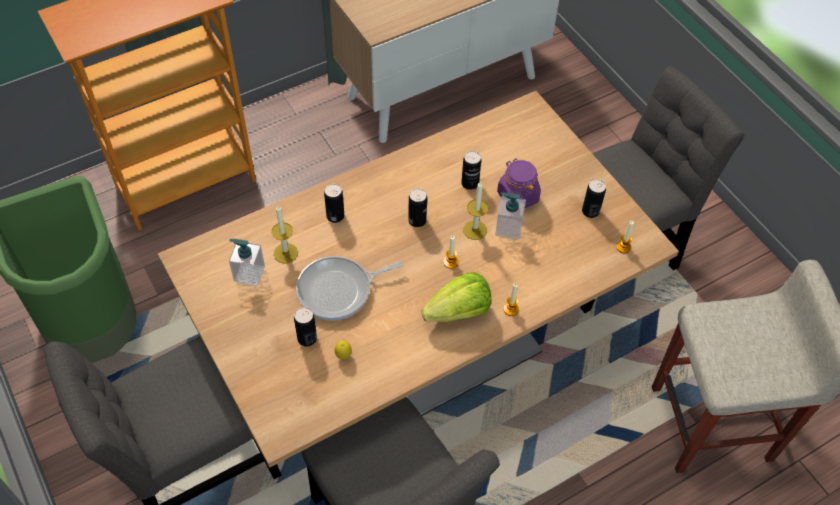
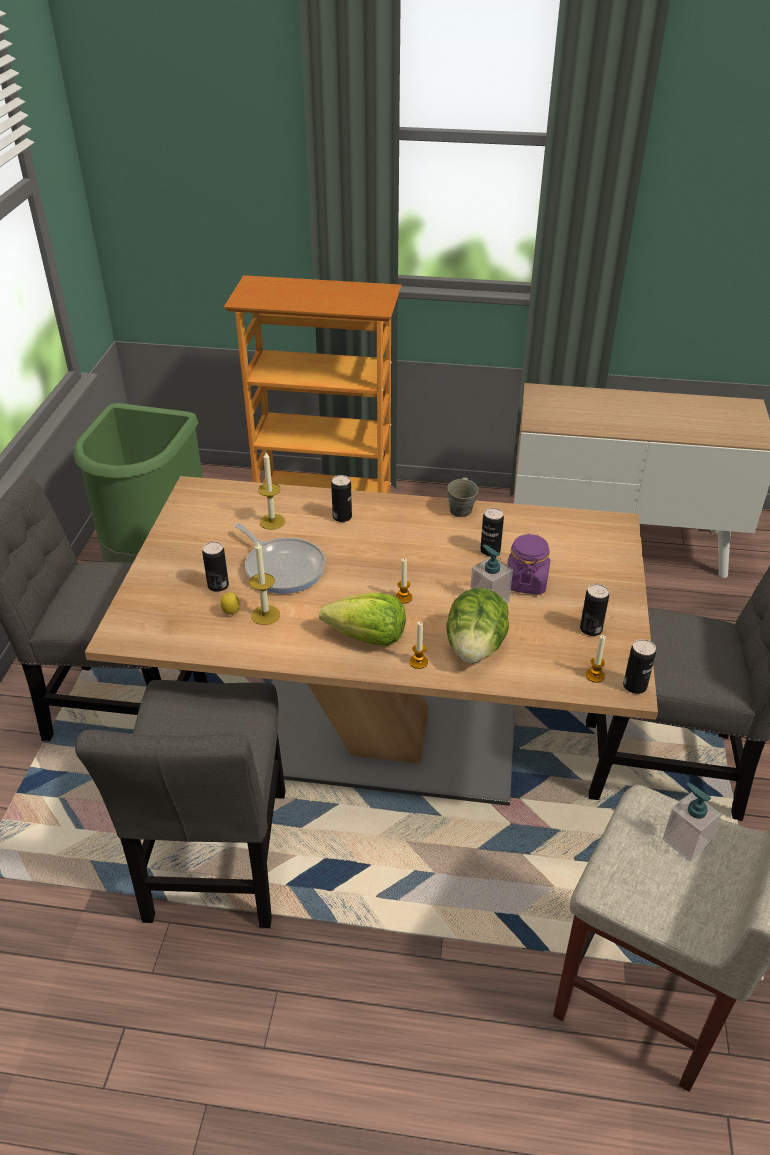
camera: 40 degrees right, 15 degrees down
(249, 273) = (228, 520): soap dispenser -> soap dispenser (686, 841)
(339, 291) = (283, 567): frying pan -> frying pan turned 150 degrees counterclockwise
(415, 157) = (461, 510): none -> grey mug
(417, 220) = (409, 553): can -> can (634, 686)
(475, 230) = (454, 586): candle -> candle (265, 615)
(535, 273) = (475, 647): none -> lettuce

